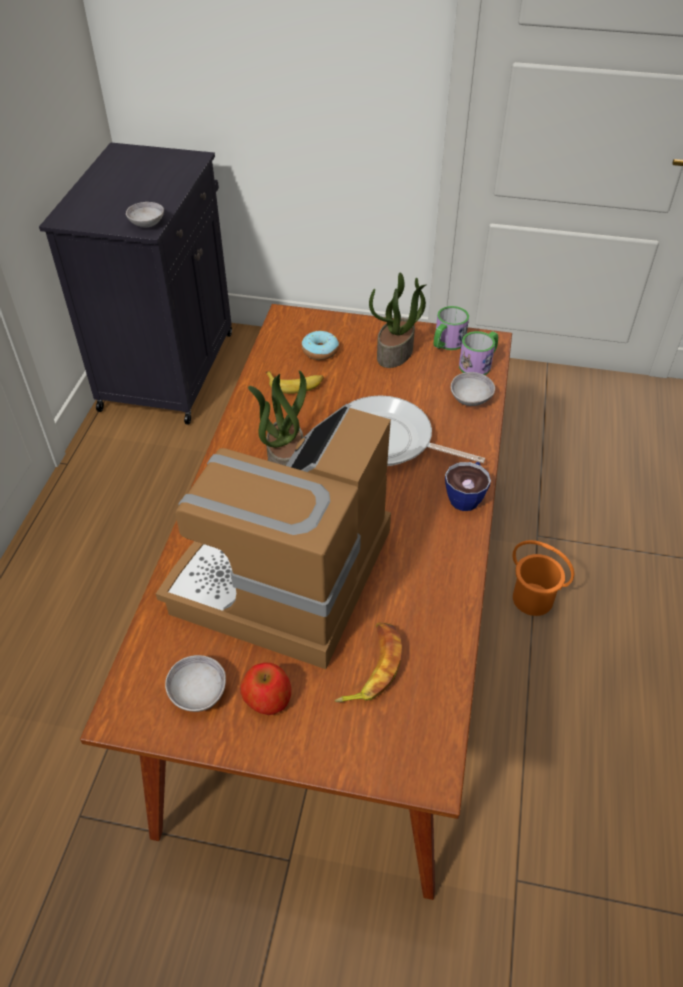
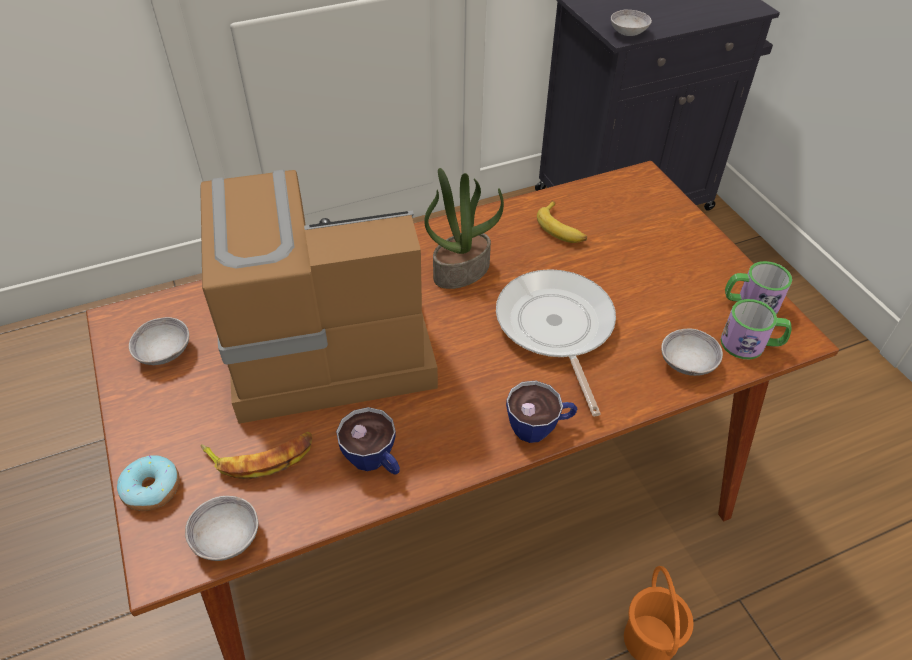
camera: 55 degrees right, 0 degrees up
(267, 698) = (184, 399): apple -> none
(320, 351) = (624, 221): donut -> donut (152, 489)
(395, 353) = (685, 273): potted plant -> none
(429, 599) = (375, 461): none -> cup
(434, 721) = (226, 538): none -> grey bowl

